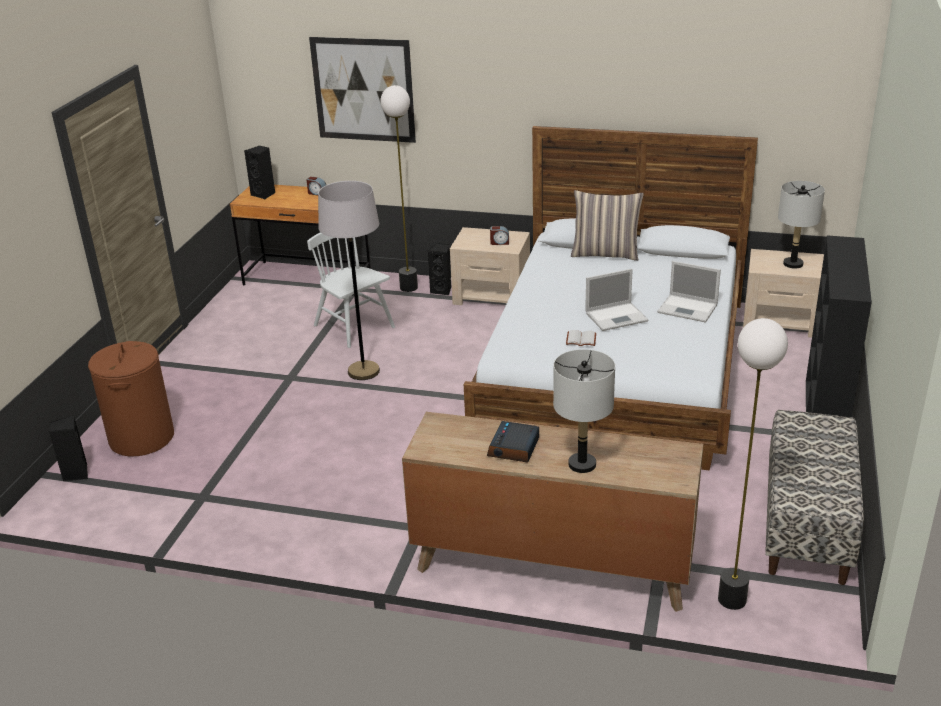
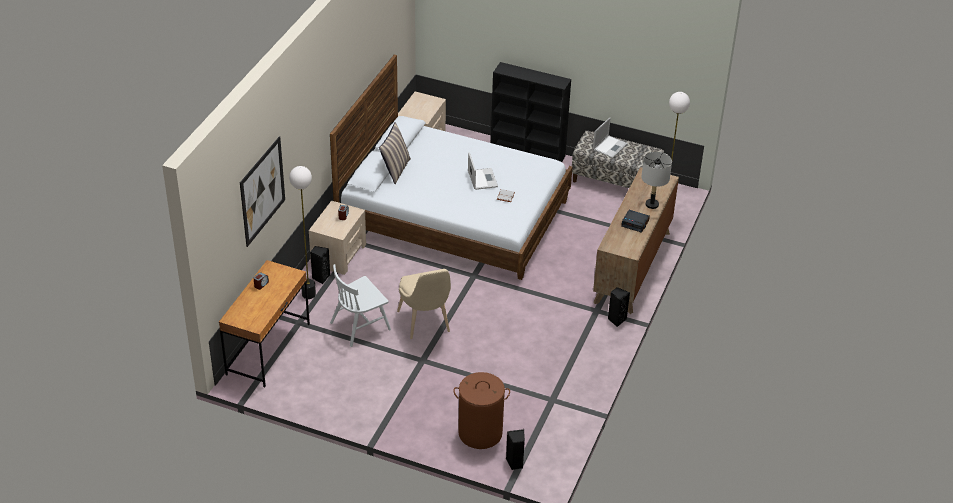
camera: 85 degrees left, 10 degrees up
(264, 194) = (249, 314): black speaker -> black speaker (616, 320)
(363, 371) = (425, 324): grey floor lamp -> beige chair
(688, 309) = (479, 152): laptop -> laptop (610, 146)
(793, 264) = (423, 106): grey table lamp -> none

